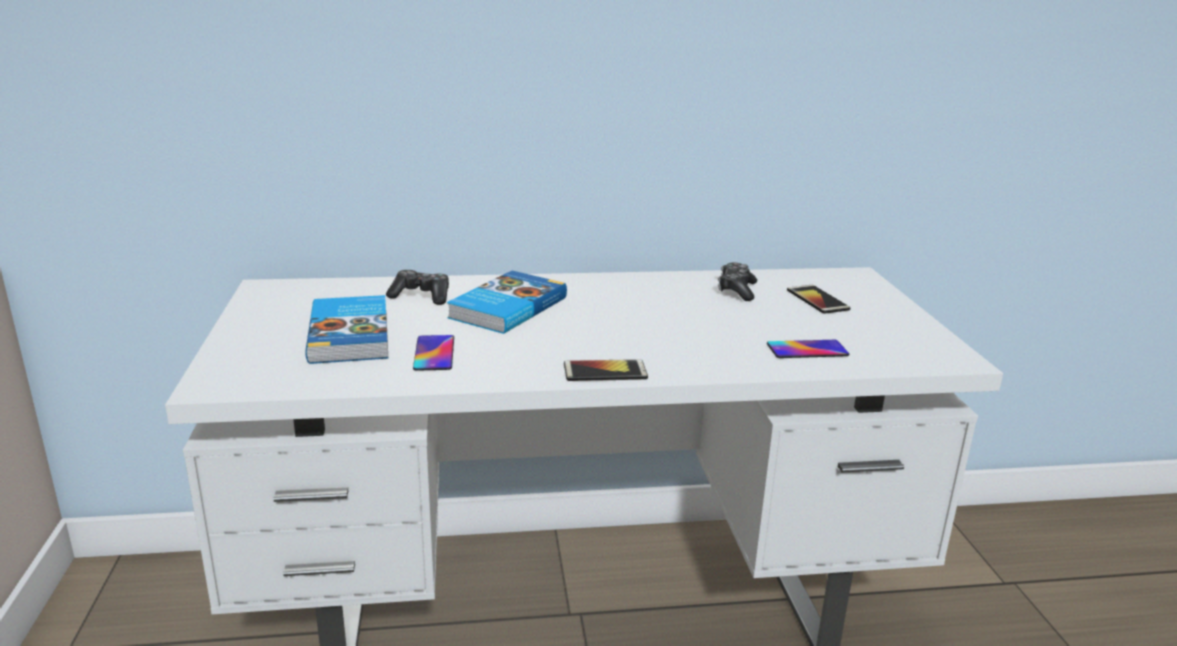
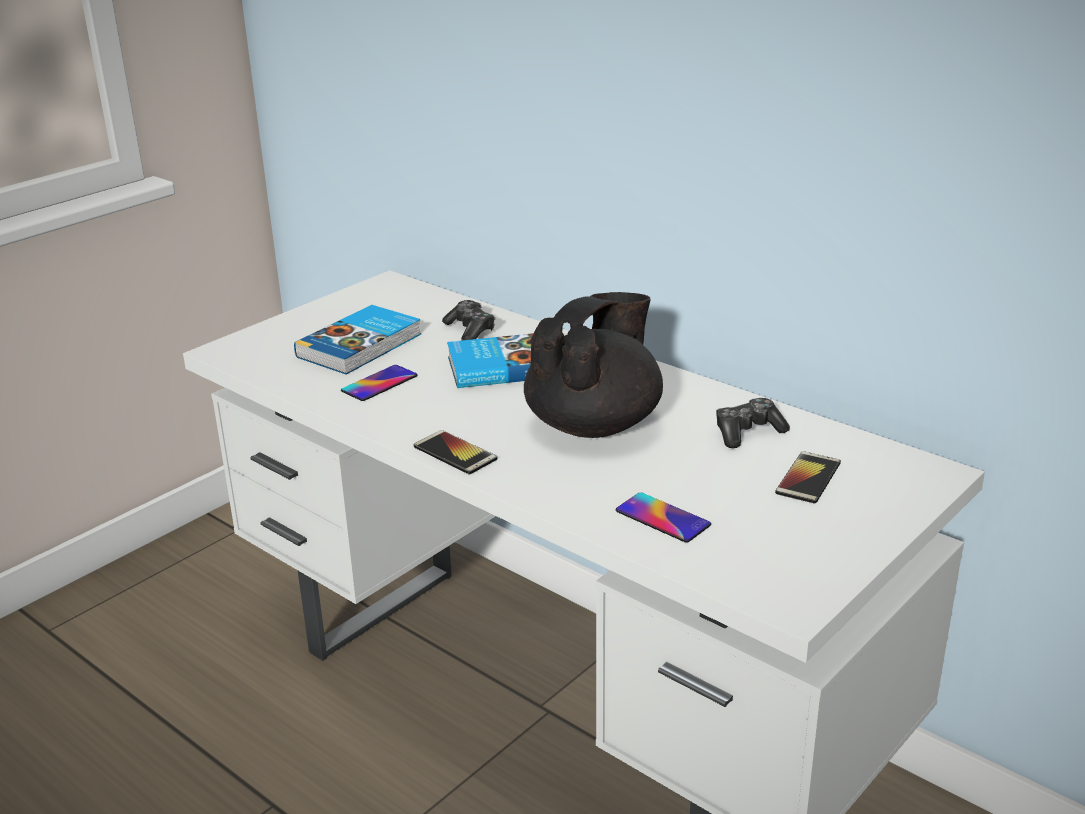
camera: 50 degrees right, 5 degrees up
(647, 318) = (595, 424): none -> black teapot

